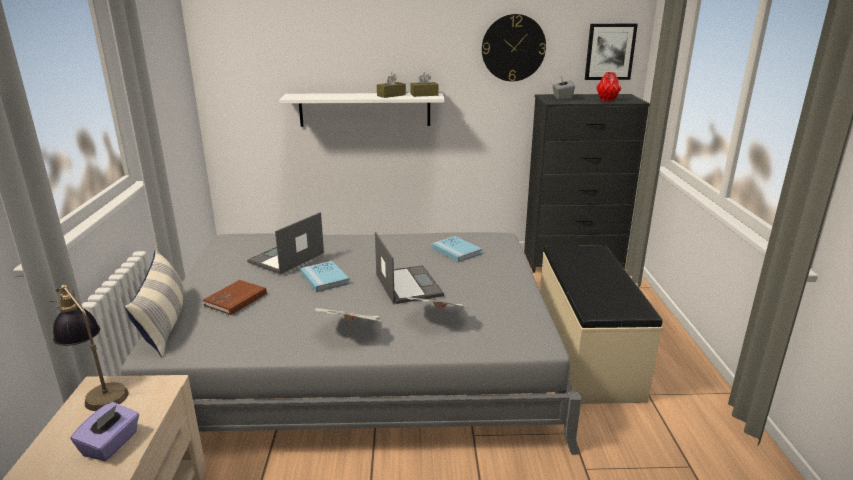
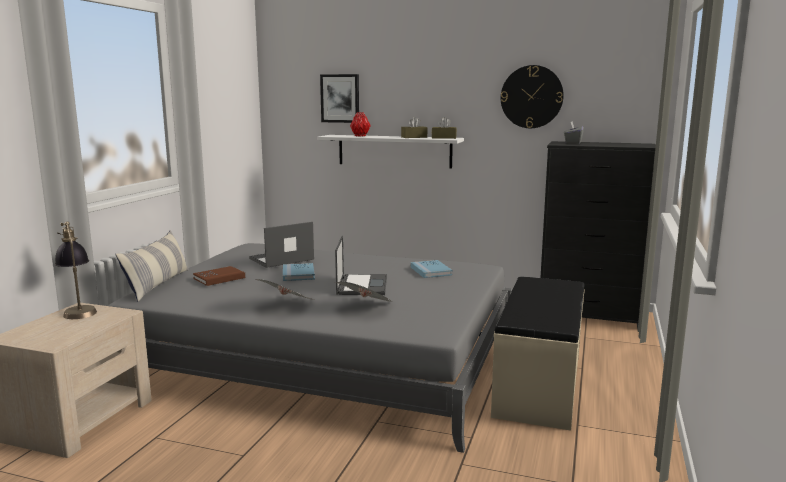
camera: 20 degrees right, 10 degrees down
(111, 444) = (60, 335): purple tissue box -> none
(606, 100) = (615, 145): red vase -> red vase (360, 136)
(610, 51) = (631, 101): picture -> picture (340, 98)

